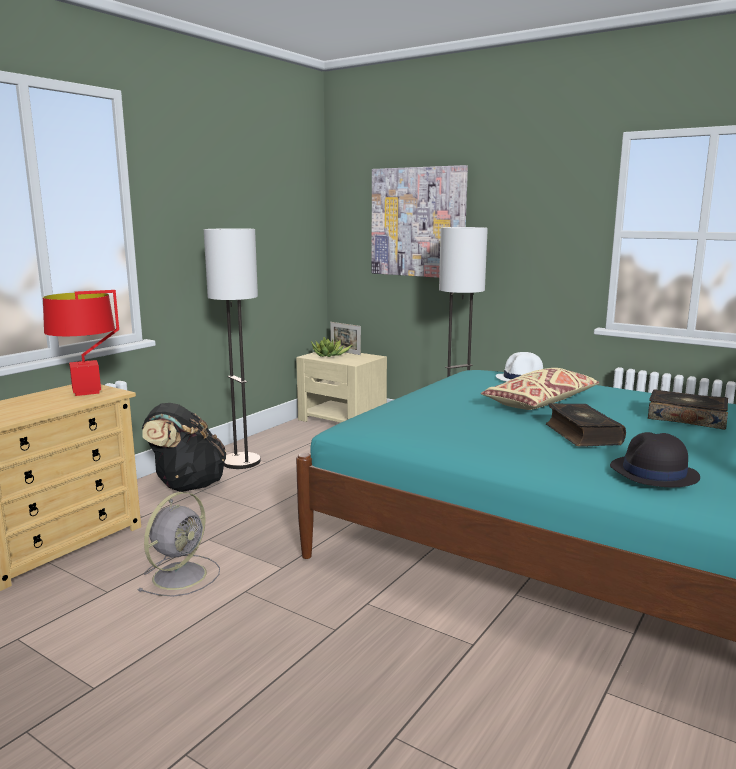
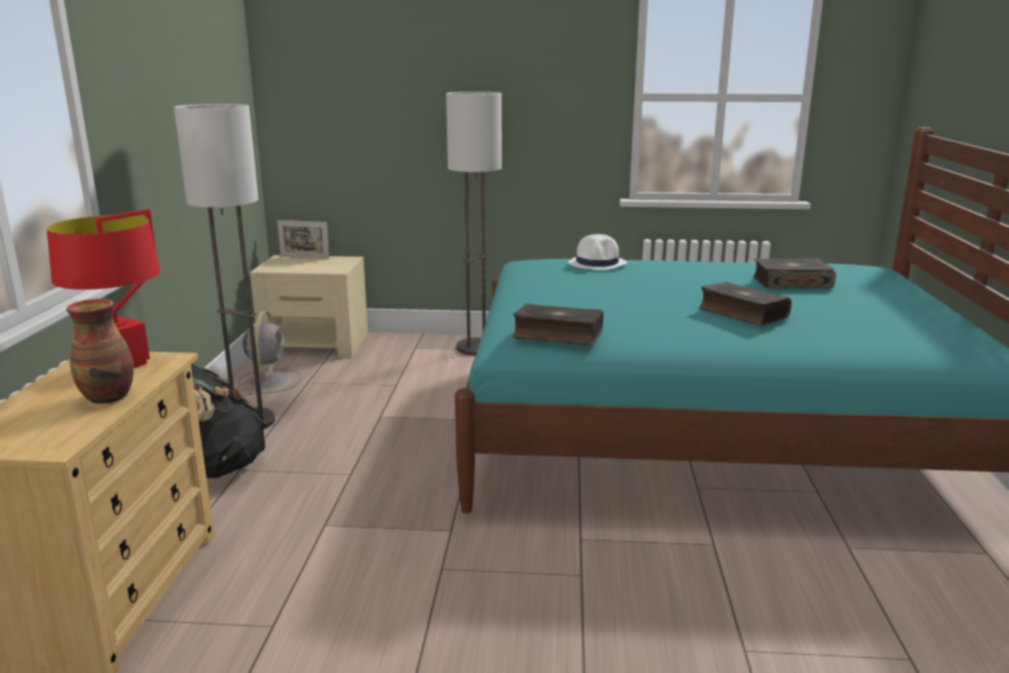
camera: 30 degrees left, 5 degrees up
(48, 407) = (109, 397): none -> vase
(181, 575) = (343, 575): grey fan -> grey fan (270, 381)
(329, 356) = (292, 265): potted plant -> none
(390, 423) = (557, 335): none -> book
(418, 222) = (395, 86): picture -> none
(541, 402) = (656, 287): beige pillow -> none
(653, 473) = (847, 338): black hat -> none

